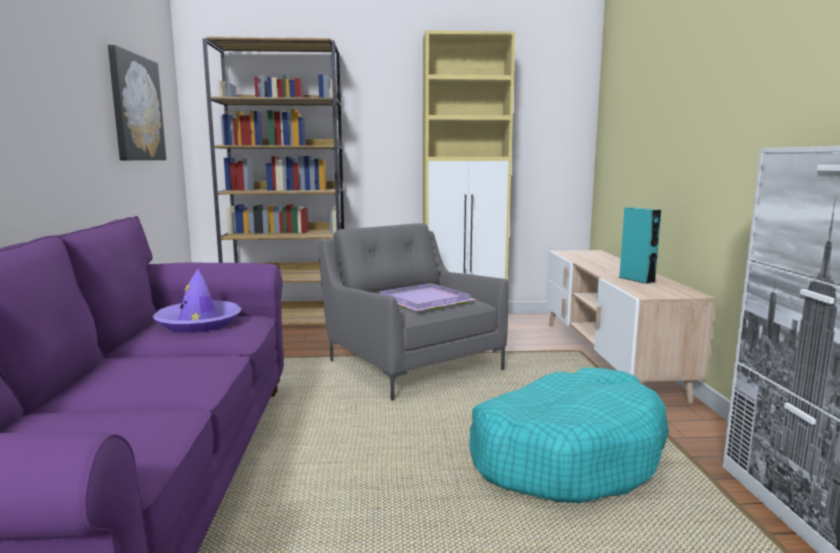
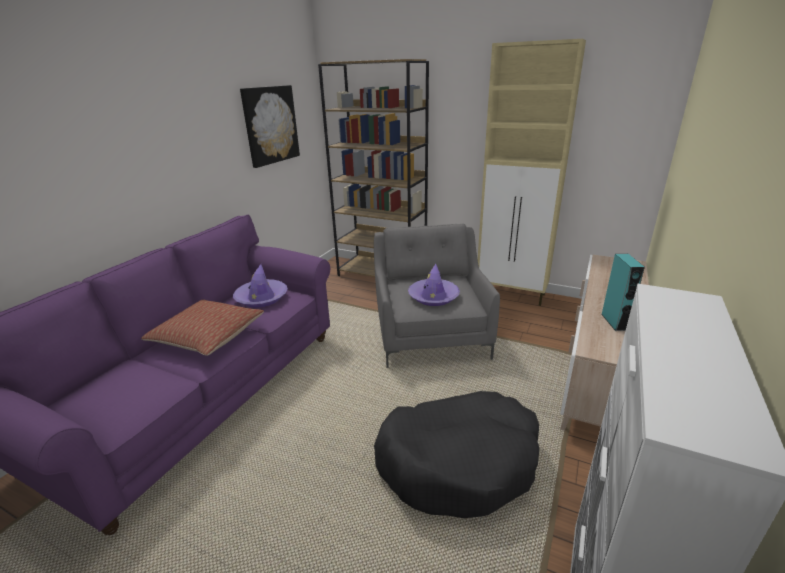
camera: 30 degrees right, 15 degrees up
(158, 368) = (208, 337): none -> pillow
(426, 301) = (433, 297): purple tray -> purple hat
(566, 454) = (458, 462): turquoise dog bed -> black dog bed

